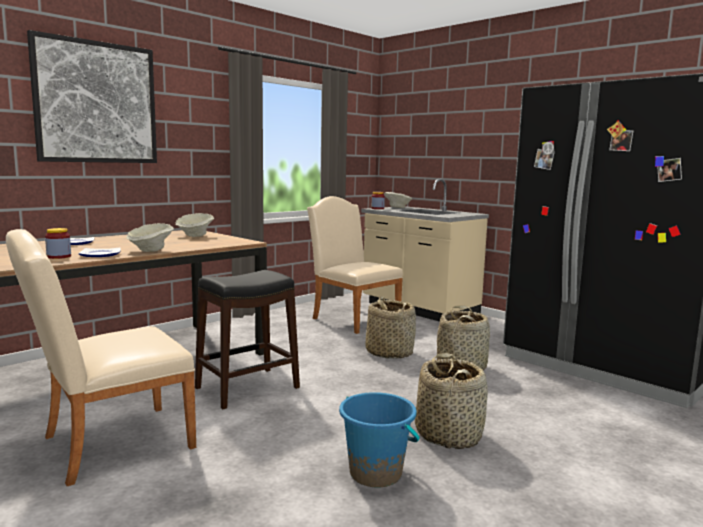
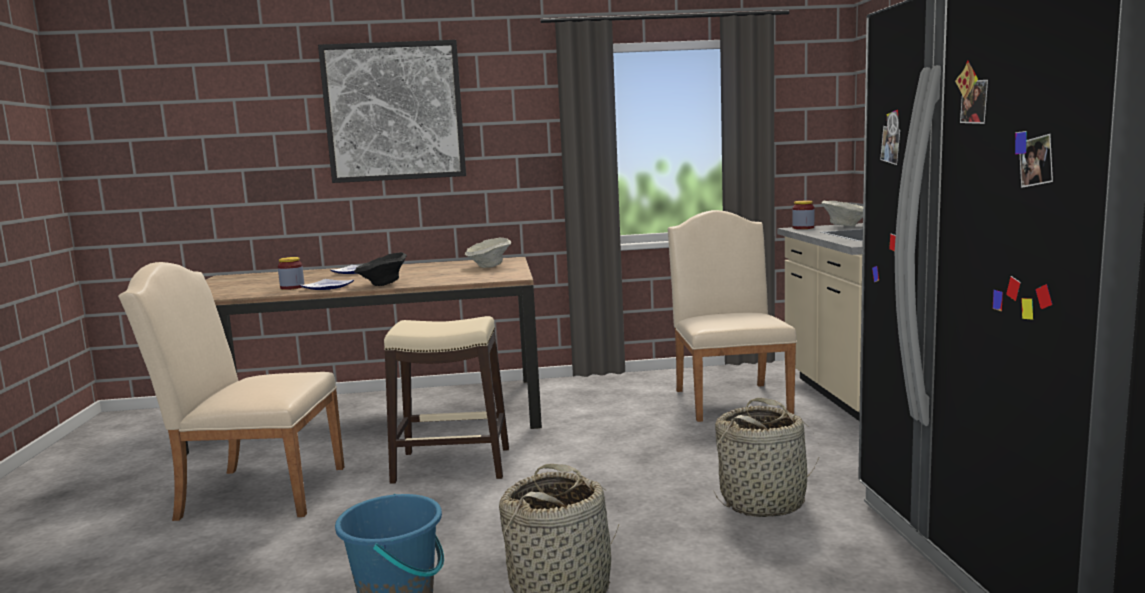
camera: 40 degrees right, 0 degrees up
(150, 250) = (382, 284): beige bowl -> black bowl
(248, 388) = (452, 465): black stool -> beige stool
(389, 352) = (693, 457): basket -> none

